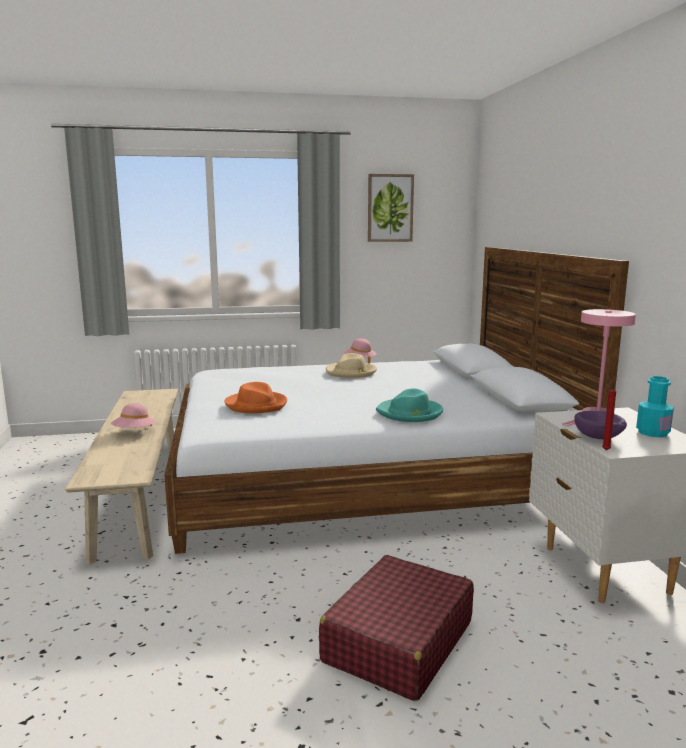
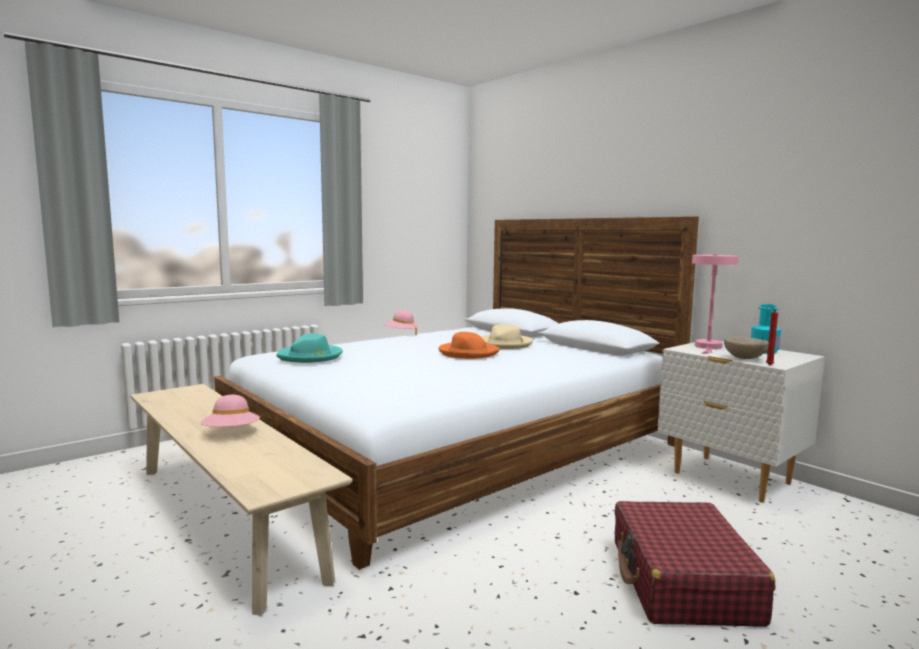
camera: 30 degrees left, 5 degrees down
(256, 405) = (385, 378): orange hat -> orange hat (468, 353)
(351, 372) = (416, 342): beige hat -> beige hat (506, 344)
(390, 208) = (400, 181): picture -> none
(410, 413) = (541, 366): turquoise hat -> turquoise hat (310, 356)
(599, 438) = (746, 359): purple bowl -> beige bowl

